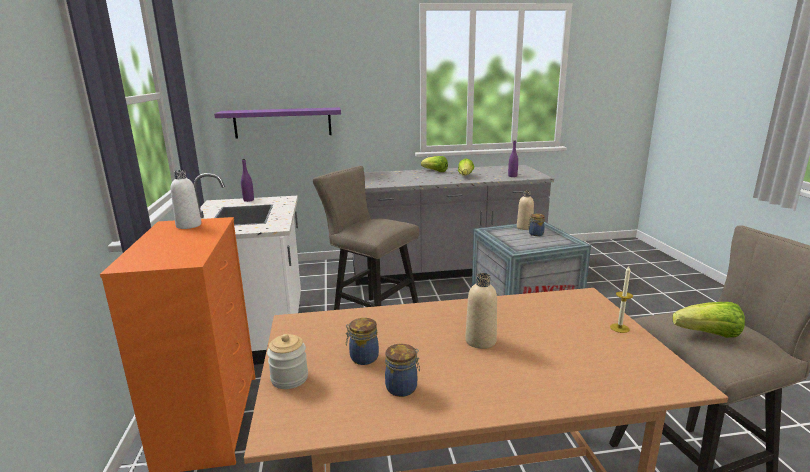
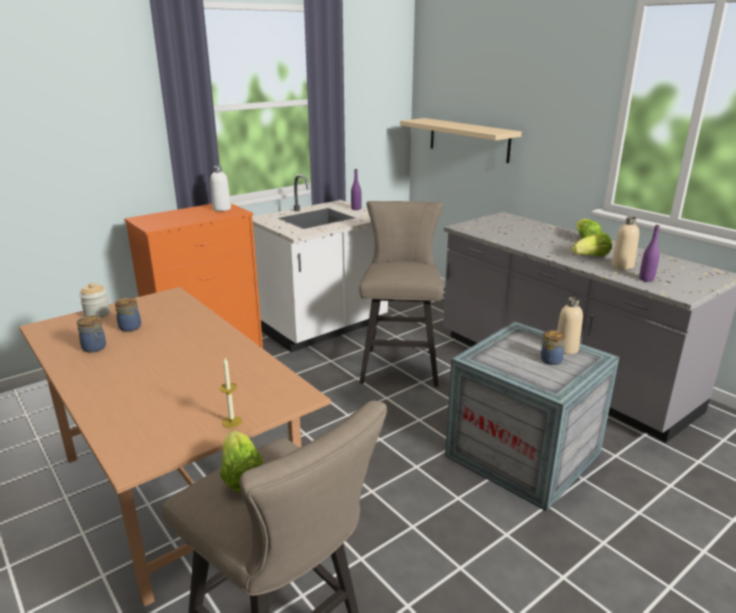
camera: 60 degrees right, 5 degrees up
(283, 123) = (468, 139): purple shelf -> beige shelf
(480, 341) = (173, 361): beige bottle -> beige bottle (622, 266)

